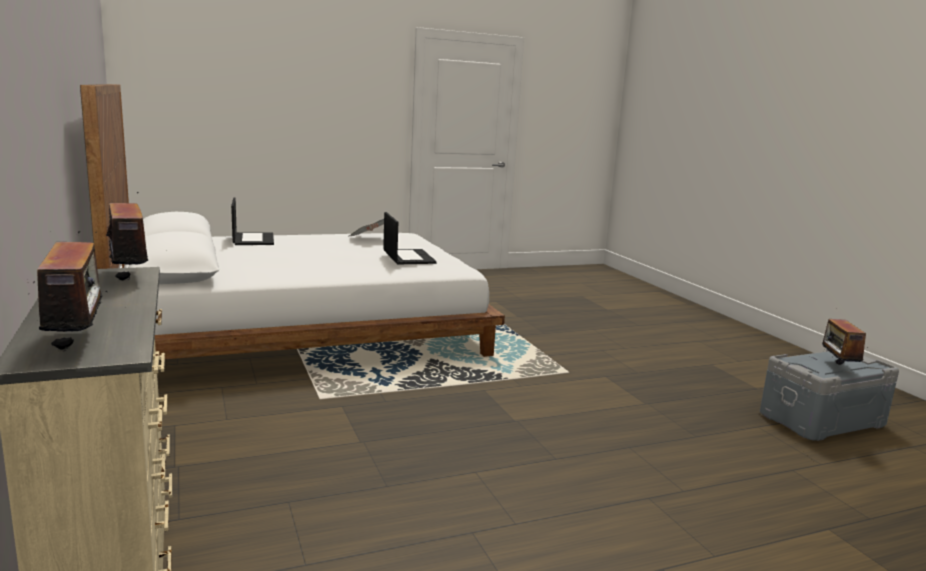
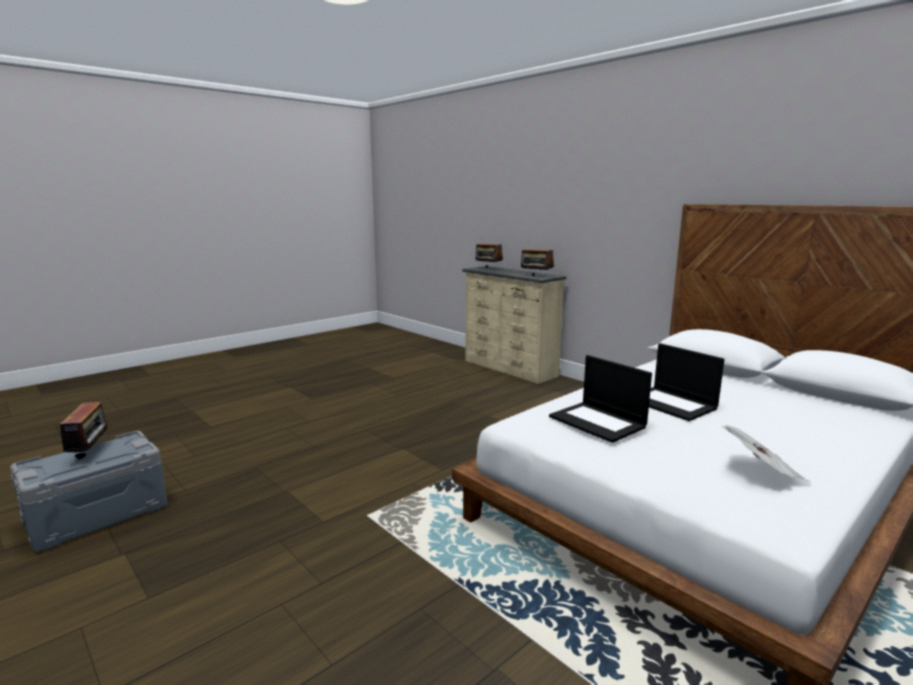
camera: 160 degrees right, 0 degrees up
(252, 239) = (841, 422): laptop -> laptop (672, 404)

